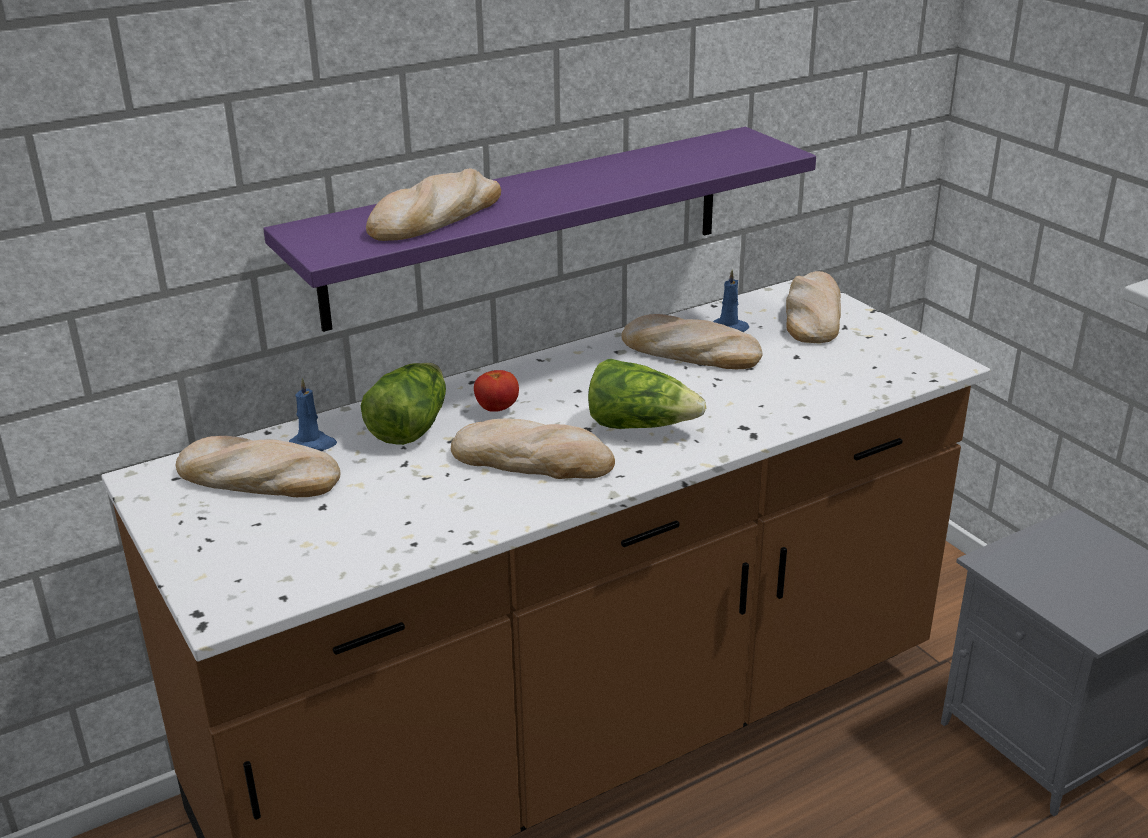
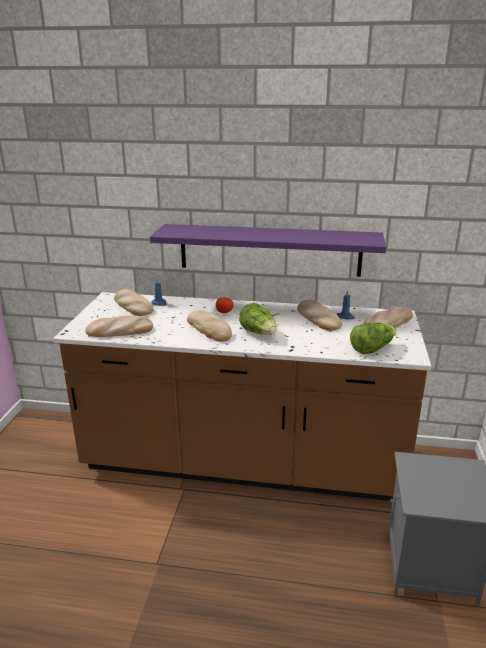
camera: 40 degrees right, 5 degrees down
(409, 426) = (192, 308): lettuce -> lettuce (371, 348)
(435, 216) = (213, 232): bread -> bread (119, 331)

